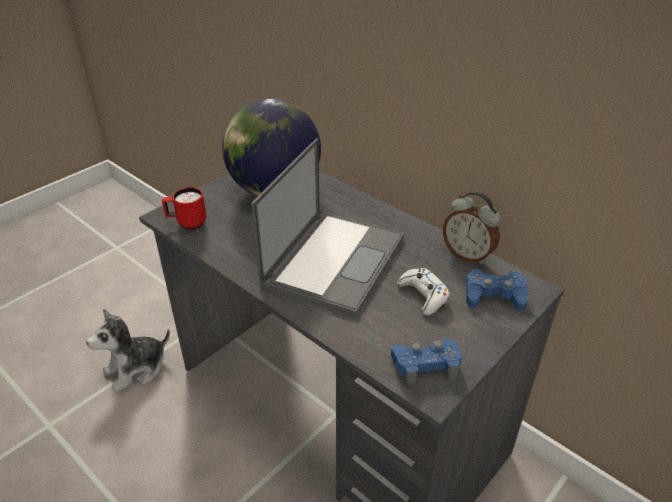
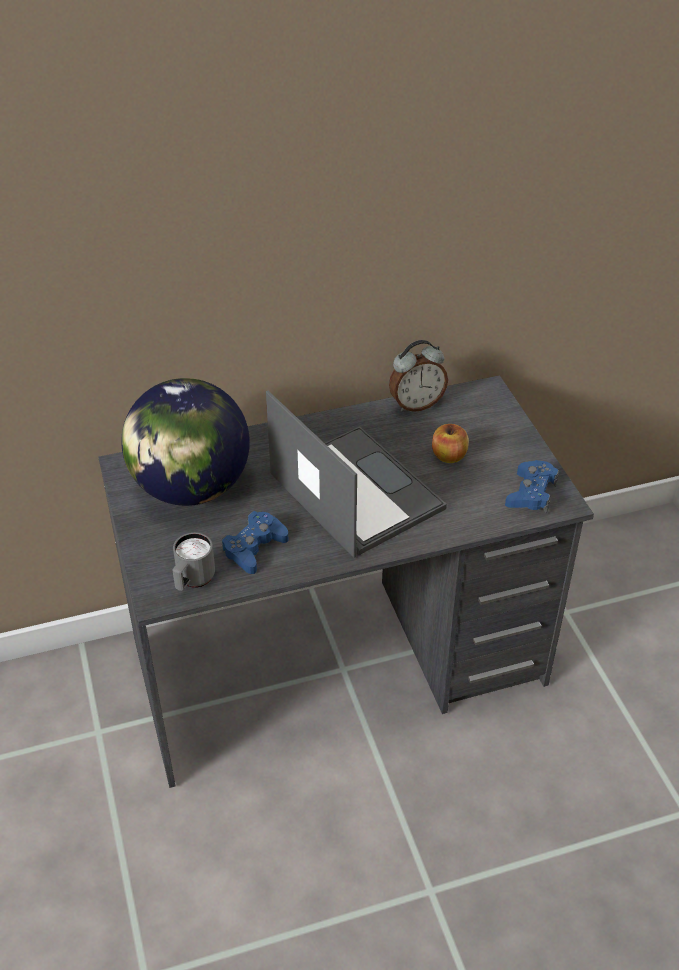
camera: 60 degrees left, 5 degrees up
(136, 369) = (123, 845): plush toy -> none
(187, 223) = (193, 581): red mug -> grey mug
(423, 295) = (449, 456): white game controller -> apple
(494, 296) = (480, 416): blue game controller -> blue game controller (254, 547)

